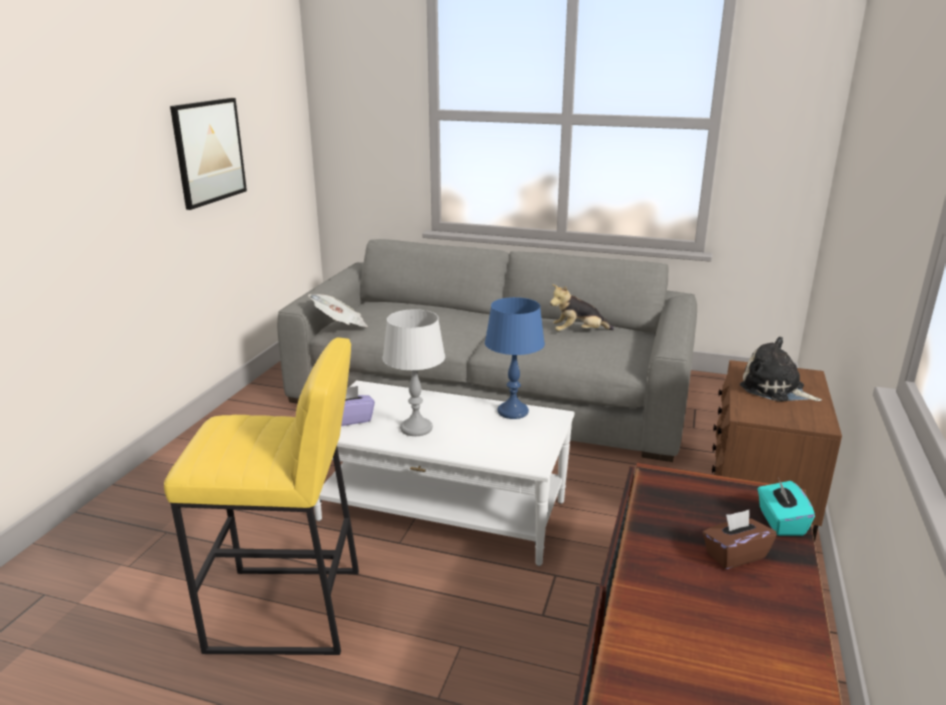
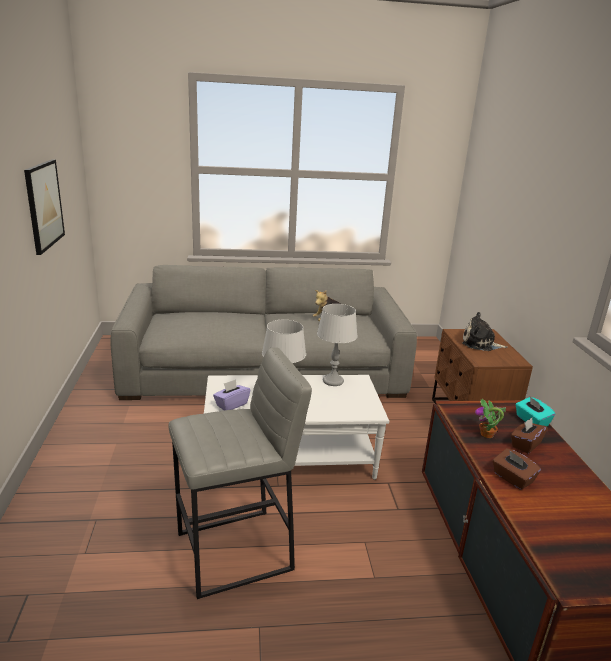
camera: 25 degrees left, 0 degrees up
(288, 610) = (236, 550): yellow stool -> grey stool
(340, 325) = (161, 334): newspaper -> none
(513, 412) = (333, 381): blue table lamp -> grey table lamp
(661, 600) = (512, 478): none -> brown tissue box
(678, 526) = (487, 434): none -> potted plant

